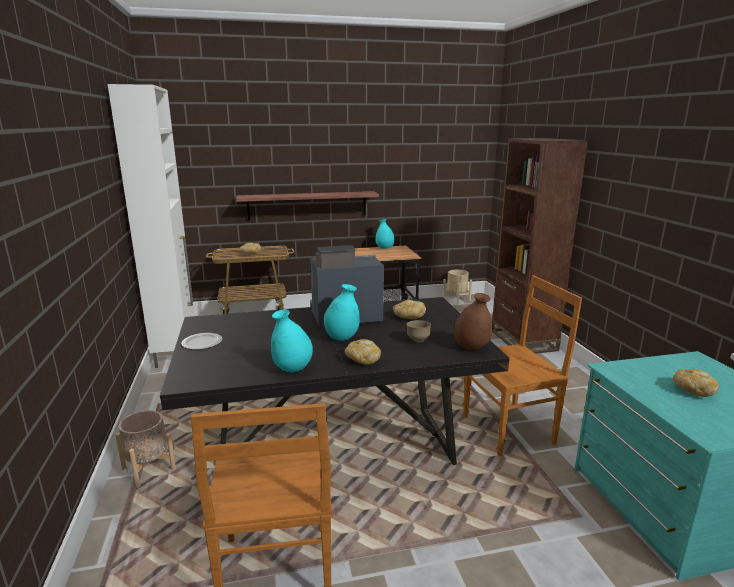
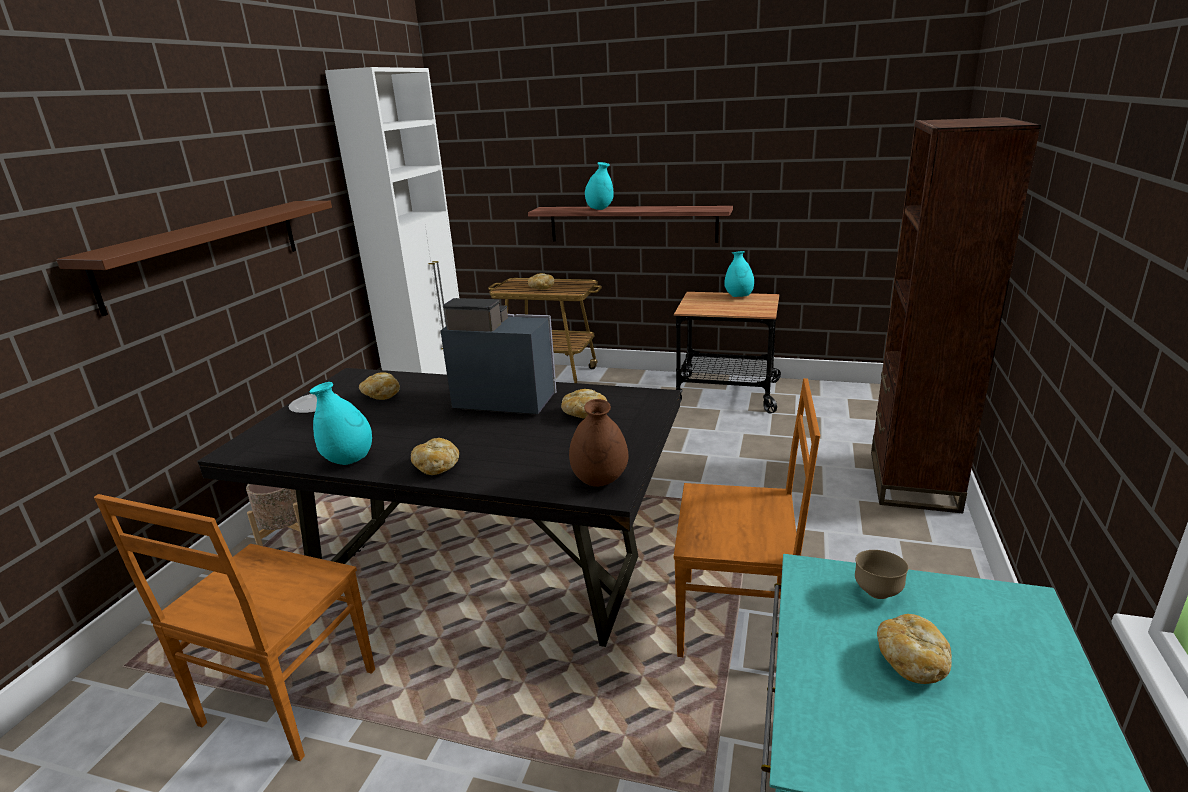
camera: 30 degrees right, 5 degrees up
(73, 227) = (205, 251): none -> brown shelf
(248, 329) = (381, 396): none -> bread
(342, 338) = (460, 429): turquoise vase -> turquoise vase (599, 209)
(418, 340) = (543, 454): brown bowl -> brown bowl (877, 592)
(456, 300) = (862, 391): beige planter -> none

